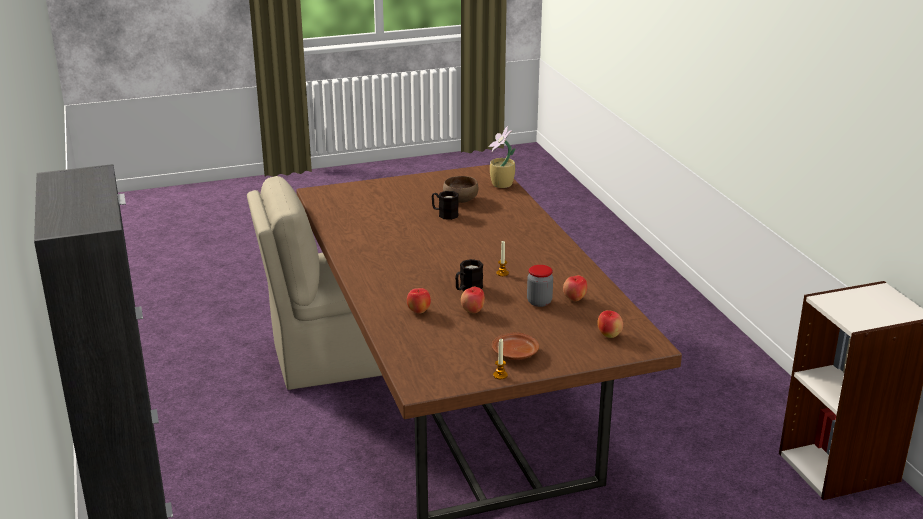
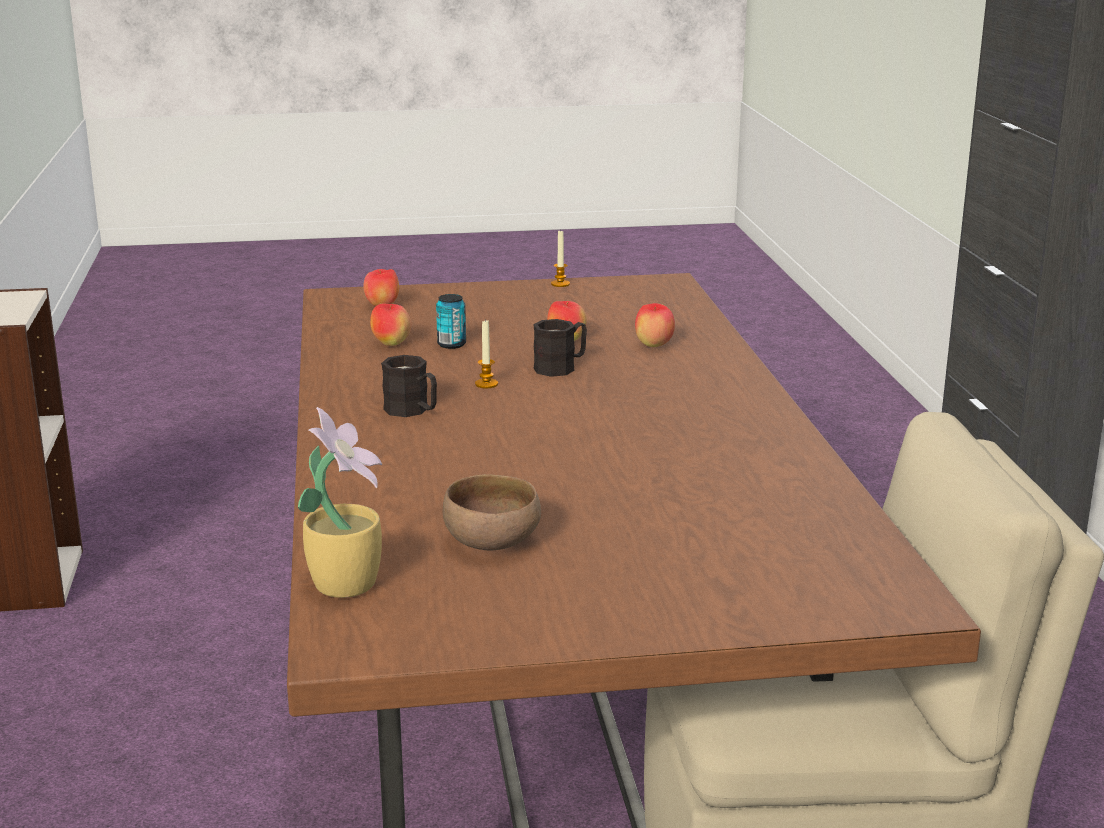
camera: 170 degrees left, 5 degrees down
(444, 214) = (550, 506): black mug -> black mug (413, 411)
(515, 354) = (529, 298): brown plate -> none
(539, 302) = (451, 344): jar -> can

